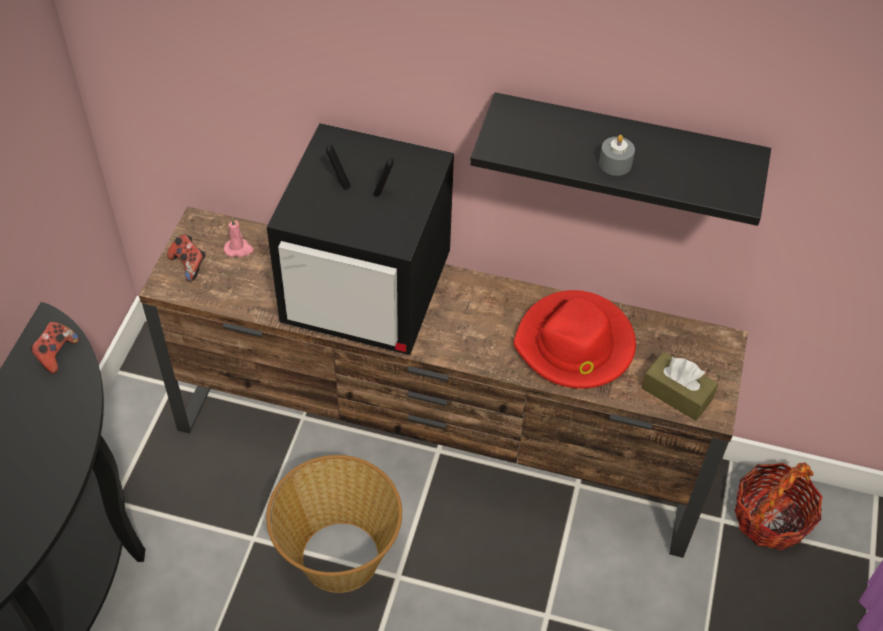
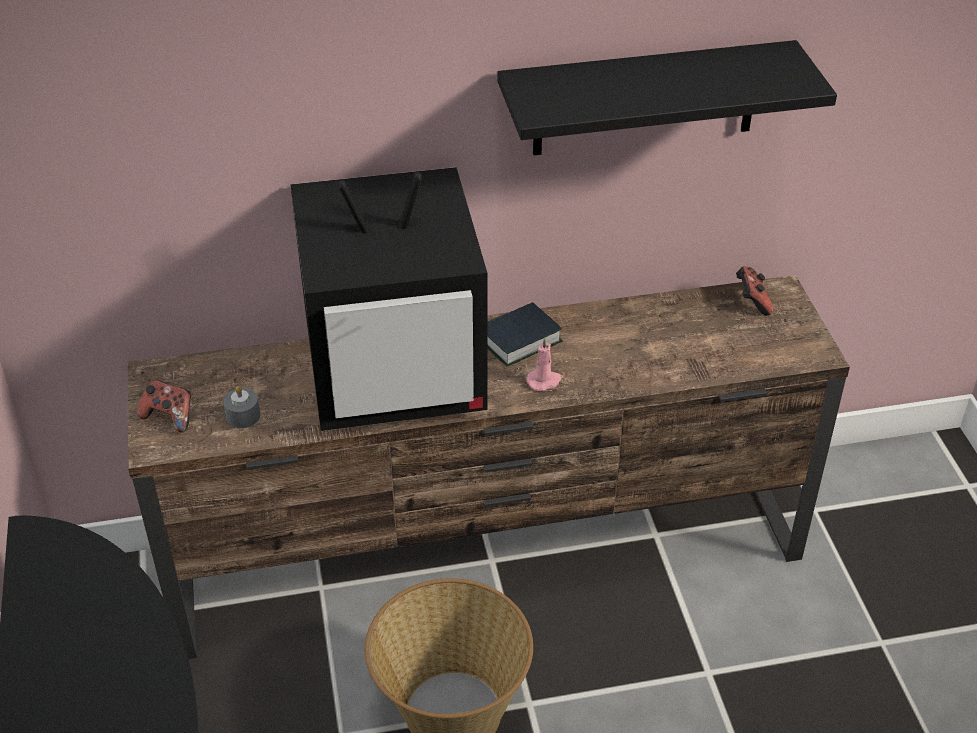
camera: 25 degrees left, 10 degrees down
(56, 354) = (66, 563): game controller -> game controller (751, 301)
(239, 249) = (219, 382): pink candle -> pink candle (544, 381)
(478, 302) = (519, 340): none -> book
(575, 345) = (644, 343): red hat -> none
(615, 163) = (667, 92): grey candle -> grey candle (243, 416)
(677, 393) = (772, 350): brown tissue box -> none
(770, 518) = (856, 489): basket -> none

